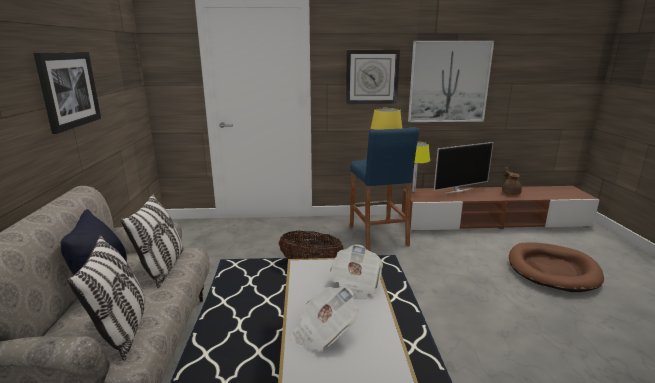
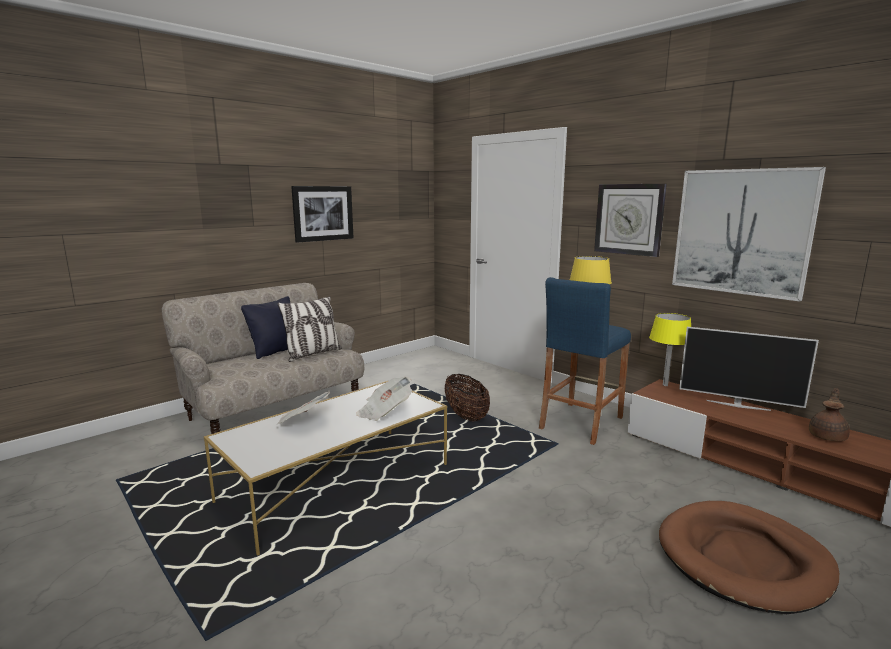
camera: 50 degrees right, 5 degrees down
(122, 330) = (238, 371): pillow -> none

